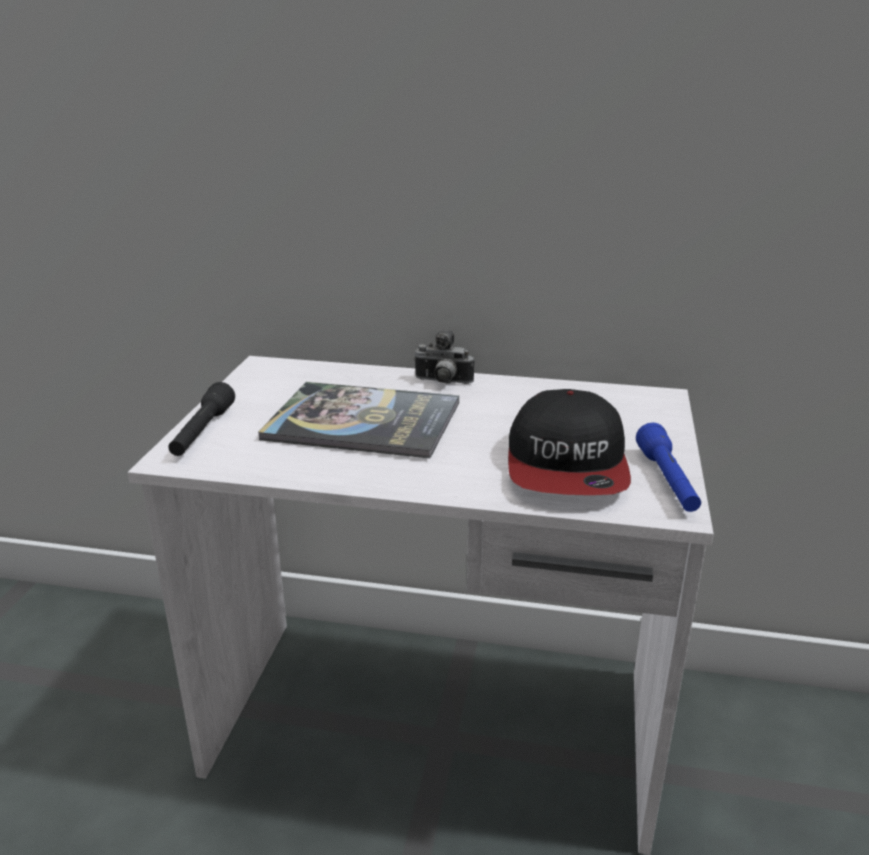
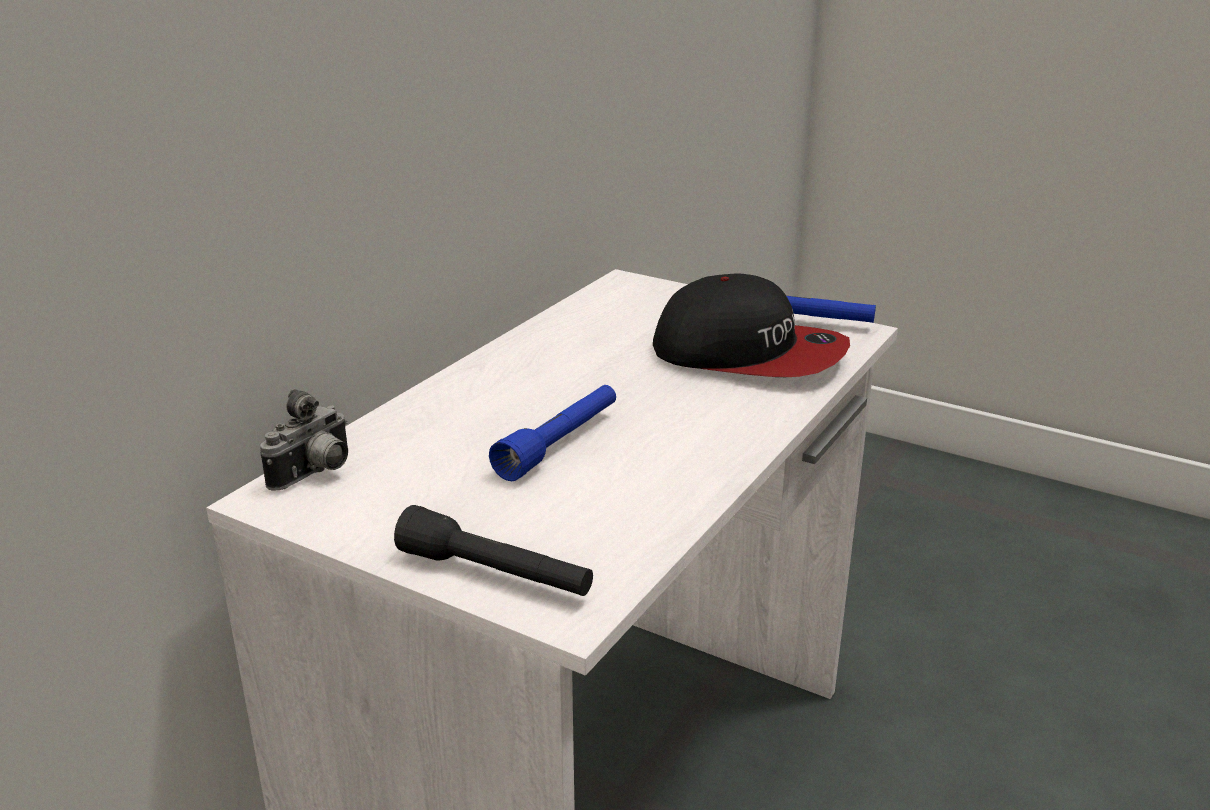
camera: 70 degrees left, 0 degrees up
(363, 422) = (559, 444): book -> blue flashlight
(442, 382) = (483, 376): camera -> camera (316, 474)

